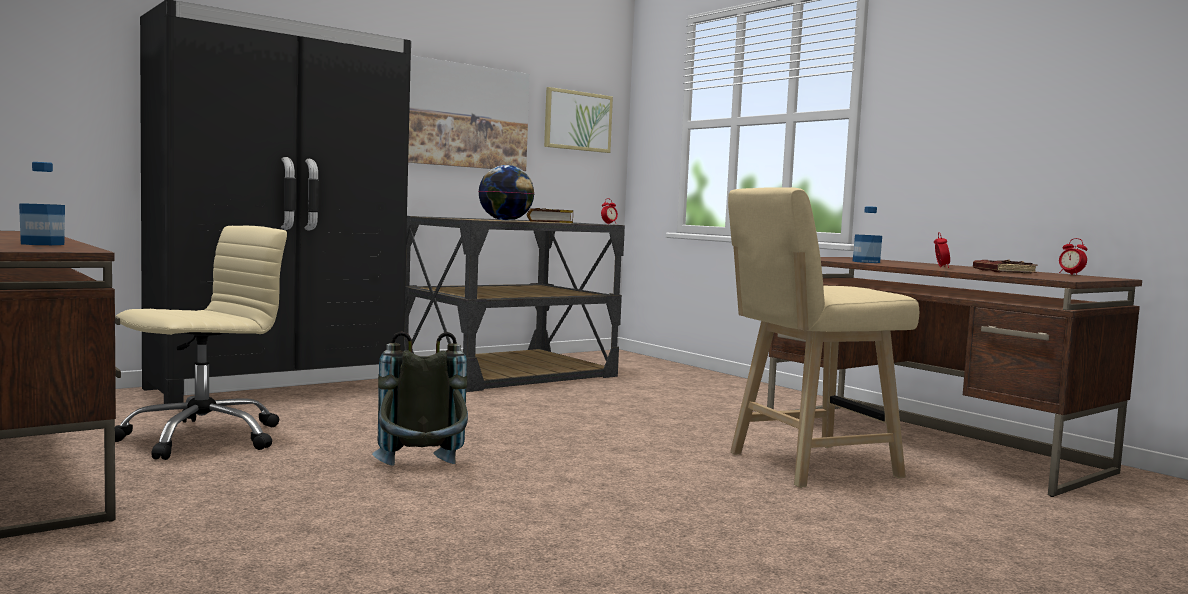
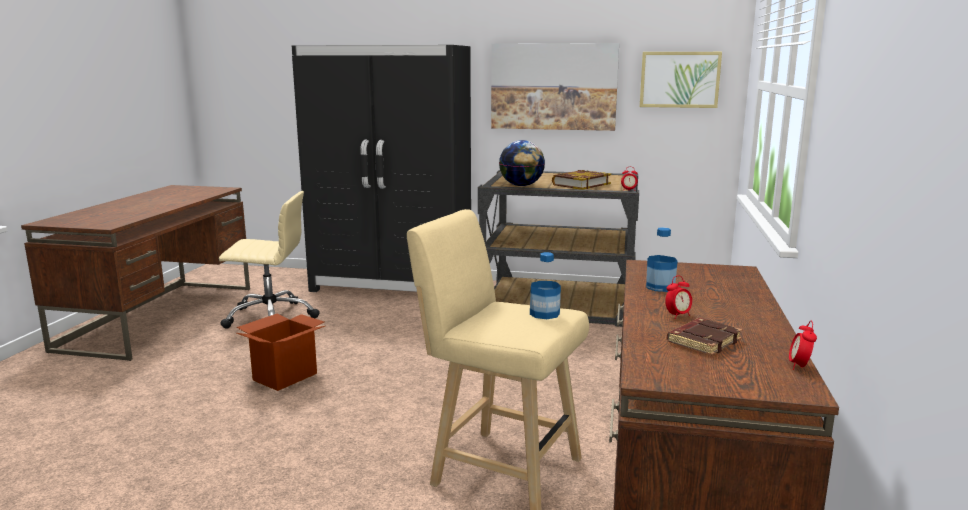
camera: 50 degrees right, 10 degrees up
(42, 244) = (132, 215): bottle -> bottle (544, 314)
(422, 472) = (285, 376): grey backpack -> cardboard box

